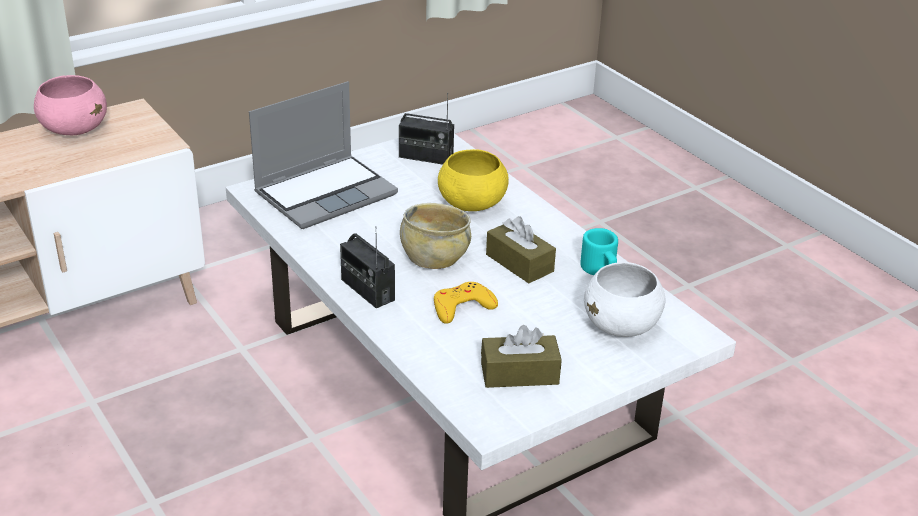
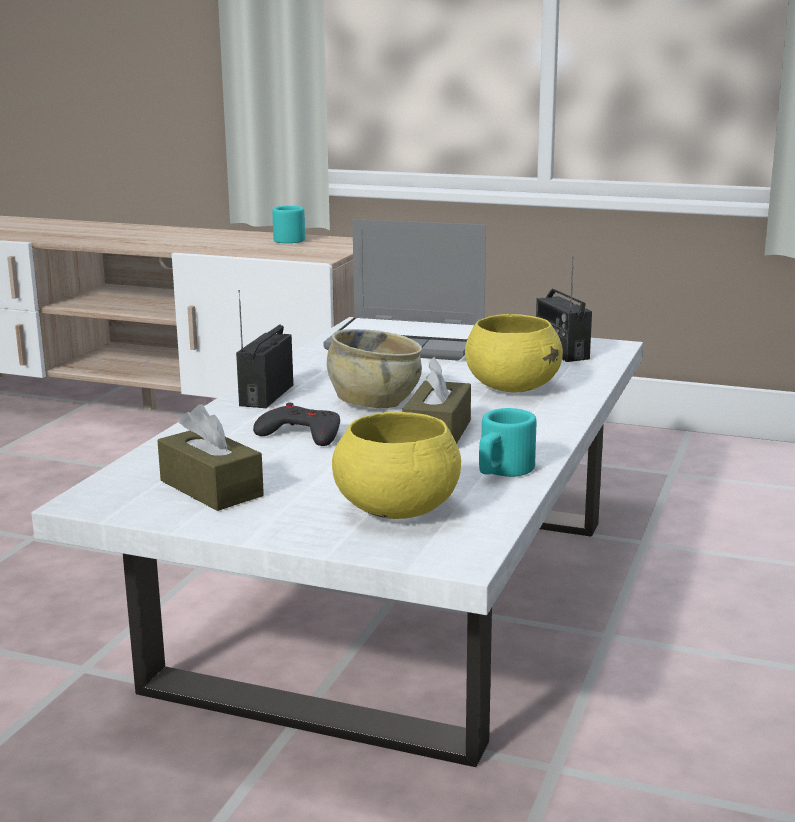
camera: 55 degrees right, 15 degrees down
(74, 129) = (289, 239): pink bowl -> turquoise mug
(462, 307) = (301, 434): yellow game controller -> grey game controller
(622, 326) = (397, 511): white bowl -> yellow bowl

